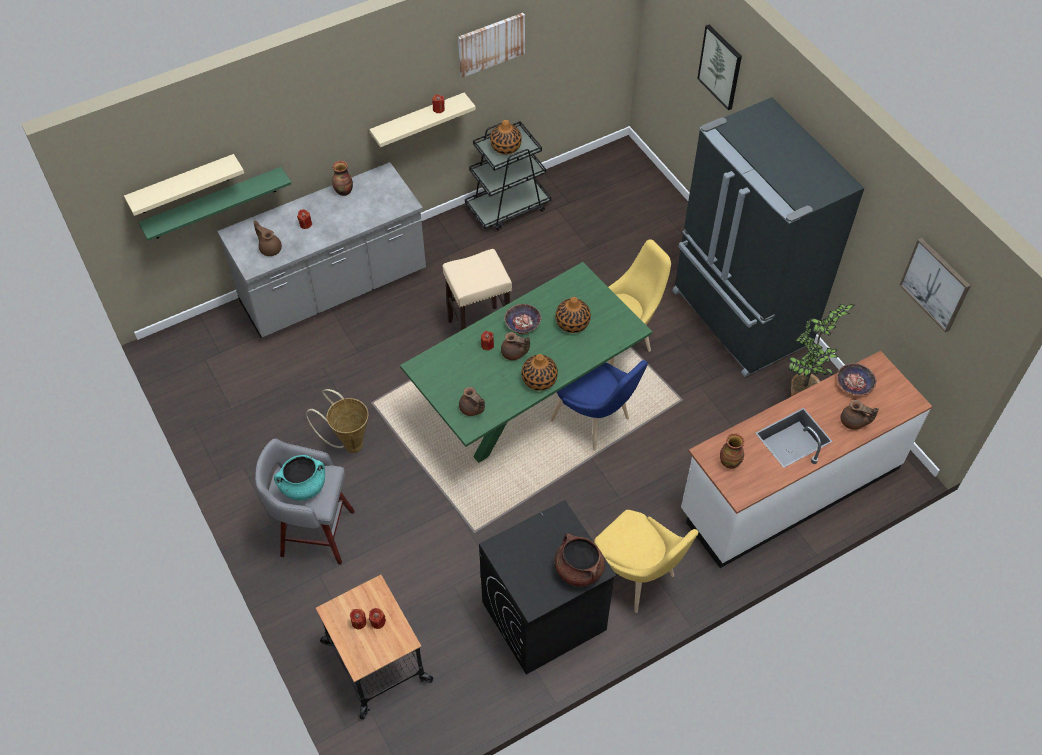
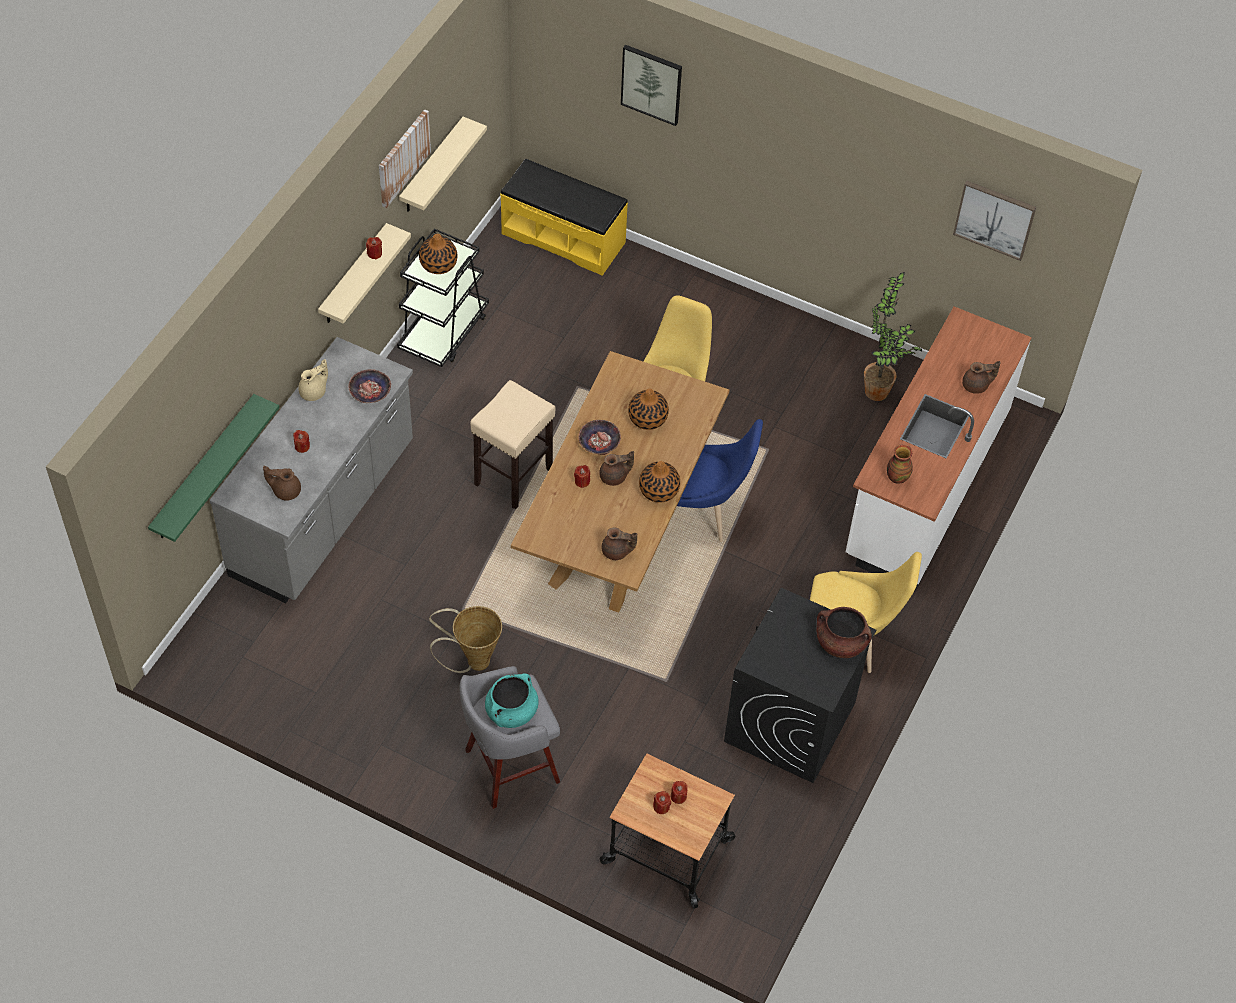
camera: 35 degrees left, 0 degrees up
(182, 185) = (181, 461): beige shelf -> beige shelf (432, 167)
(344, 191) = (314, 392): vase -> beige teapot
(527, 402) = (621, 527): green dining table -> brown dining table
(642, 181) = (564, 237): none -> yellow bench
(739, 319) = (764, 340): black fridge -> none
(854, 383) = (953, 349): bowl -> bowl (370, 391)

